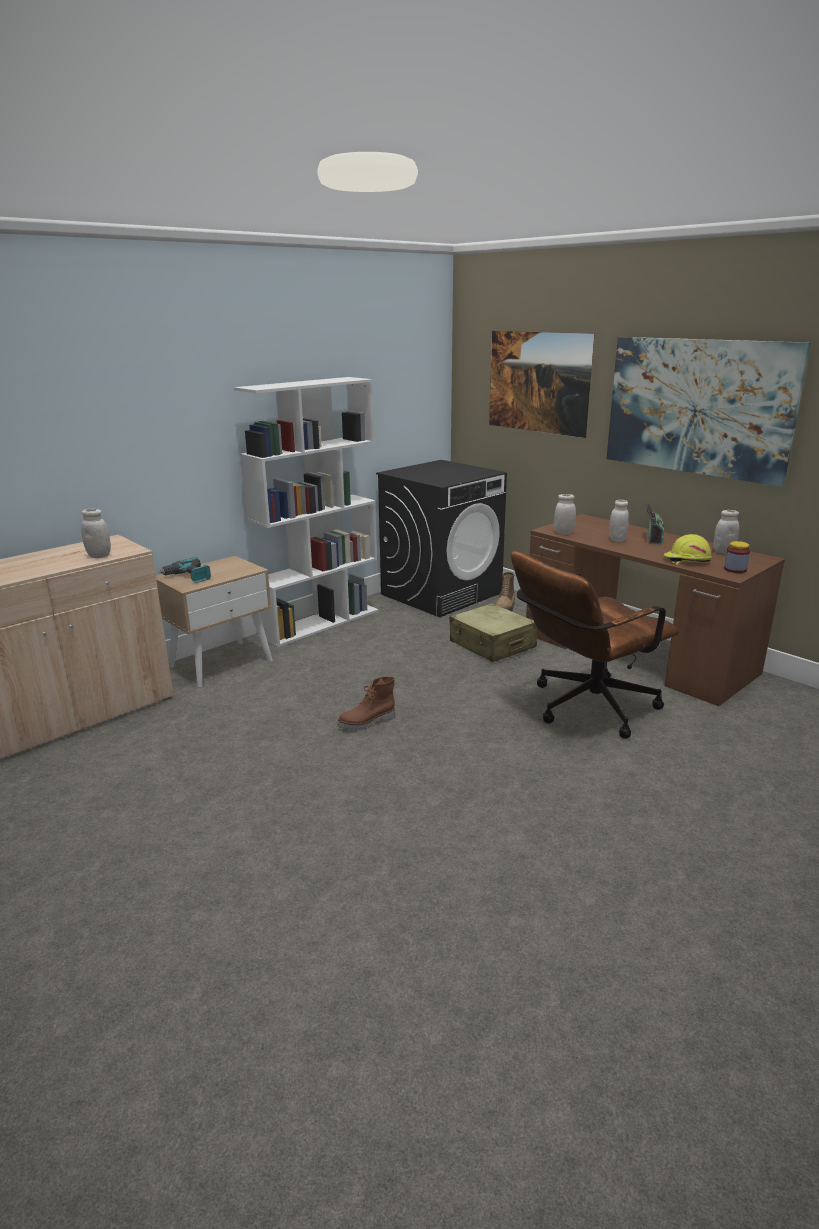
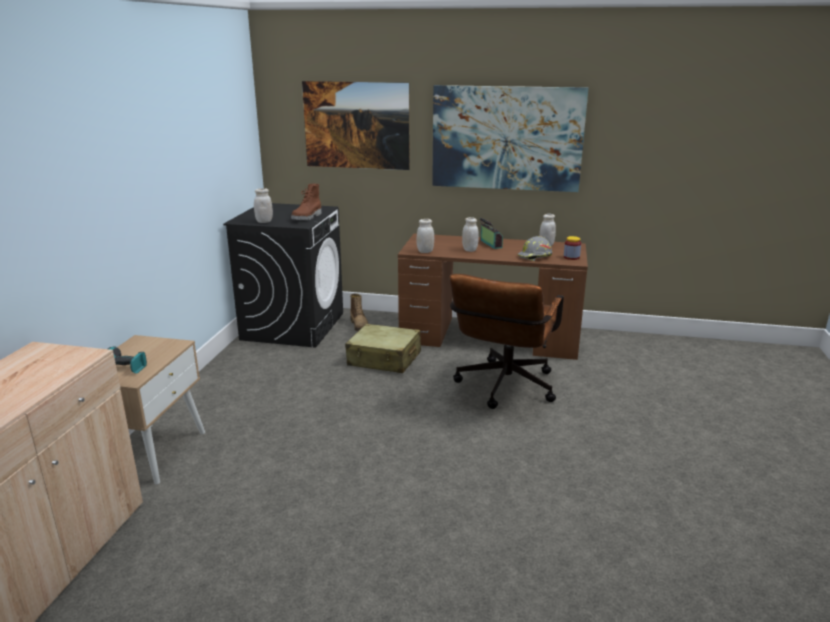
camera: 35 degrees left, 0 degrees up
(99, 556) = (56, 370): white jar -> white jar (264, 221)
(320, 622) = (211, 382): white bookcase -> none
(367, 722) = (361, 458): brown boot -> brown boot (307, 217)
(686, 560) = (535, 257): yellow hard hat -> grey hard hat

